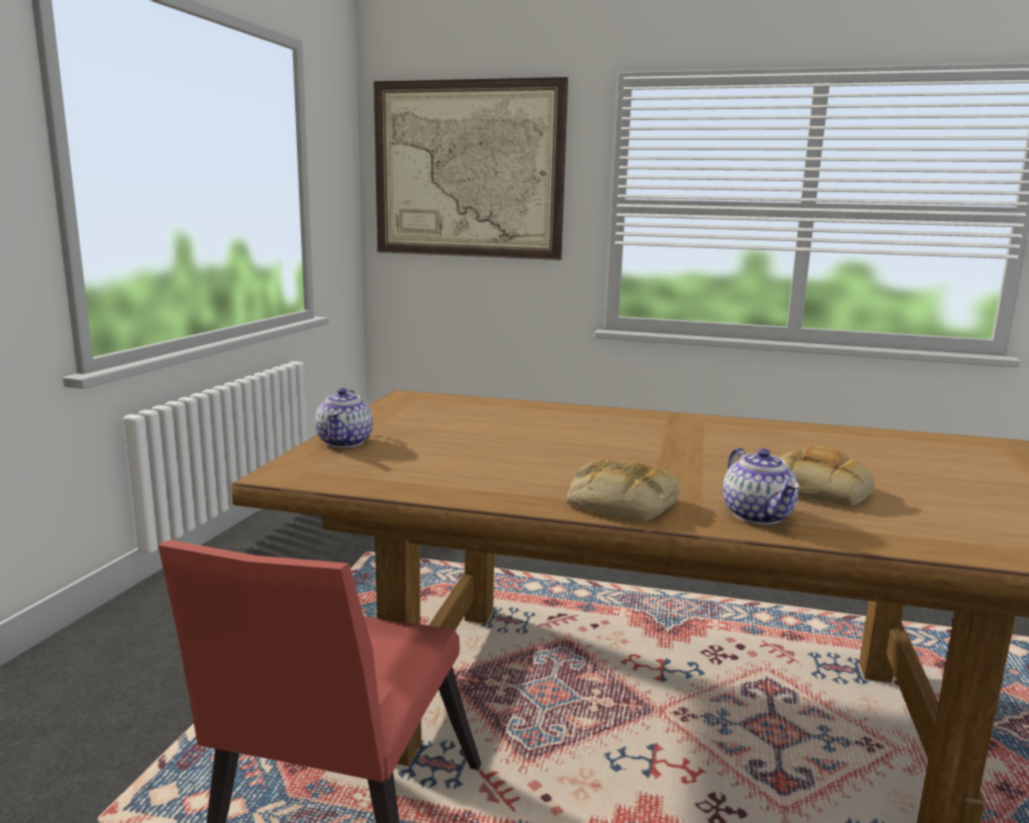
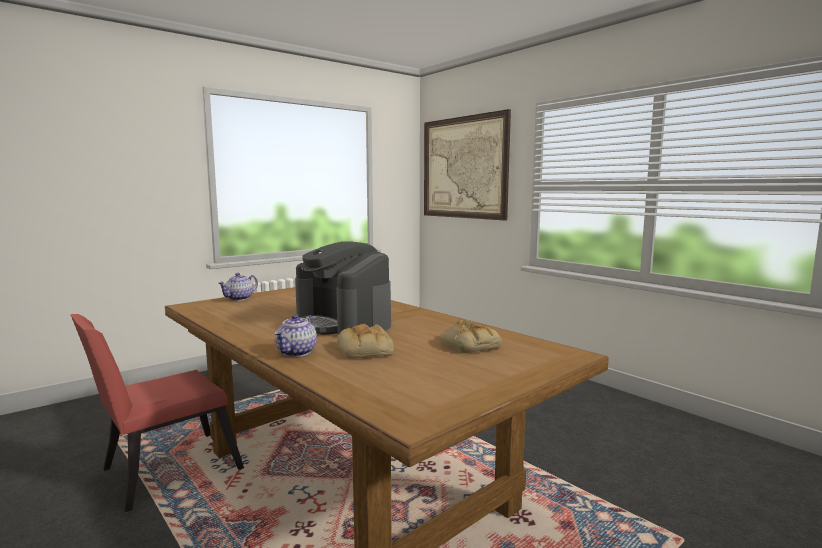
camera: 35 degrees right, 5 degrees down
(619, 503) = (259, 336): bread -> bread (468, 344)
(659, 455) = (343, 323): none -> coffee machine

